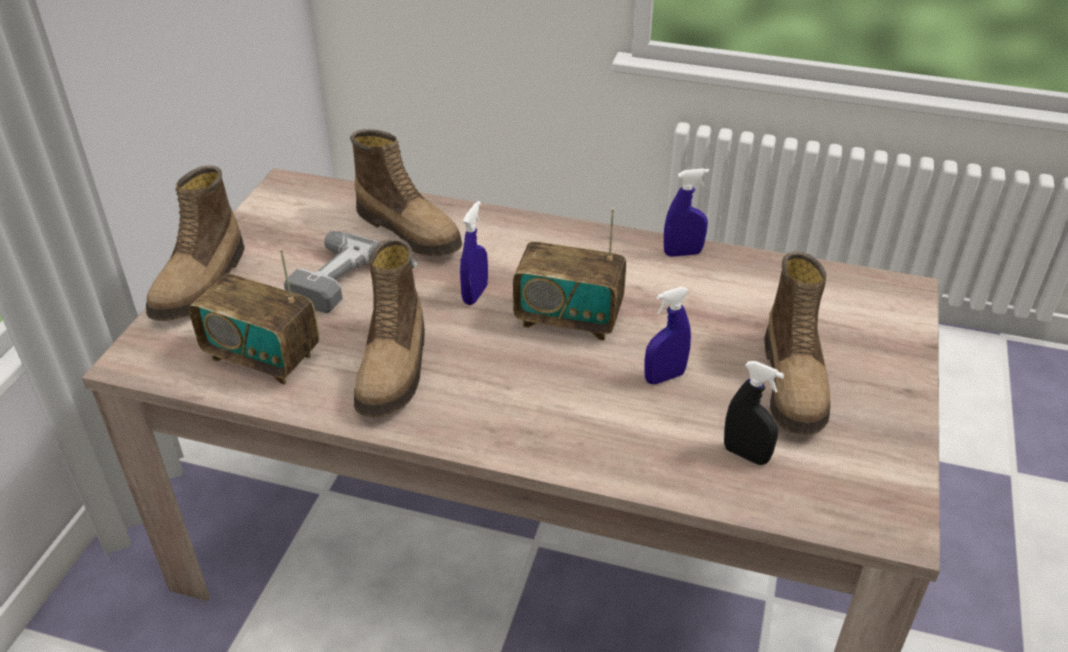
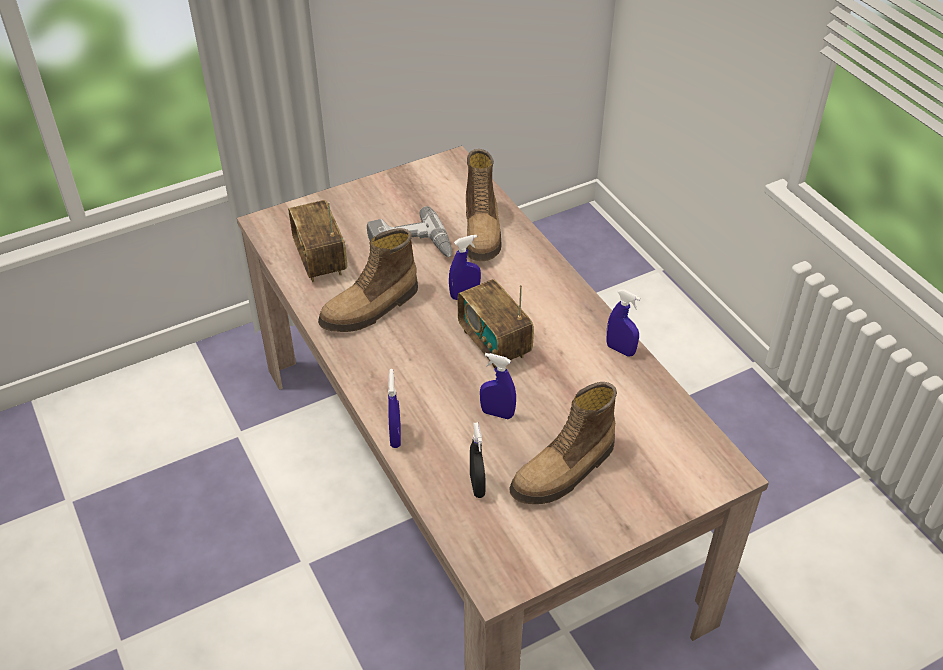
camera: 45 degrees right, 5 degrees up
(202, 283) = (342, 199): boot -> none
(603, 470) = (395, 436): none -> blue spray bottle

